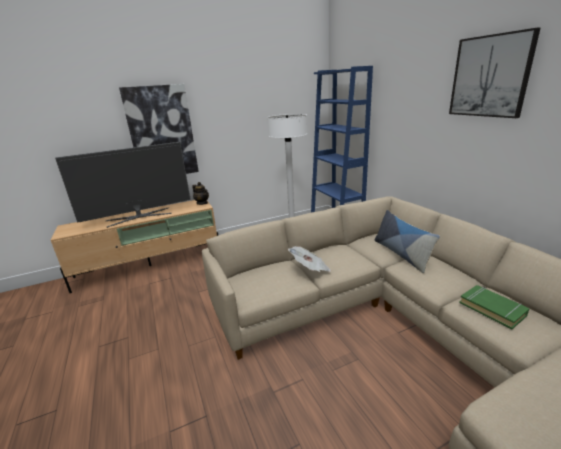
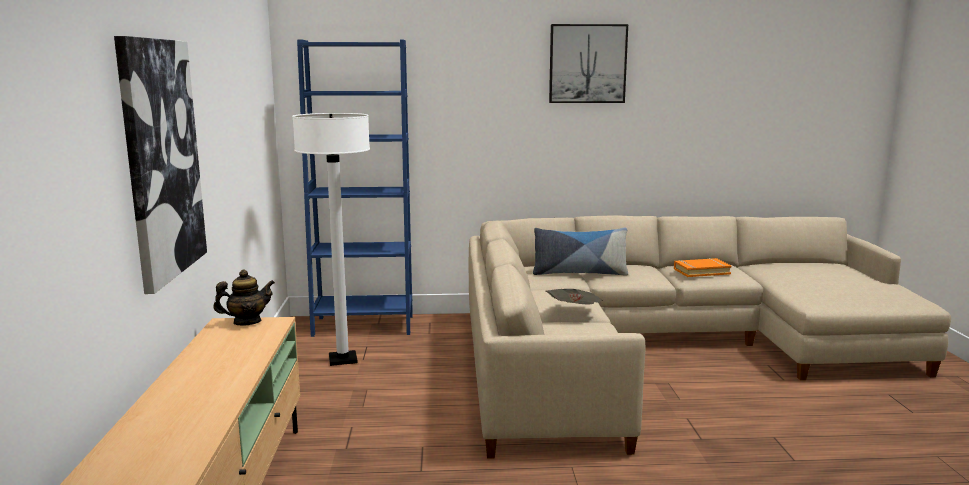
camera: 70 degrees left, 10 degrees down
(139, 217) = (213, 384): television -> none
(492, 309) = (701, 271): green book -> orange book

